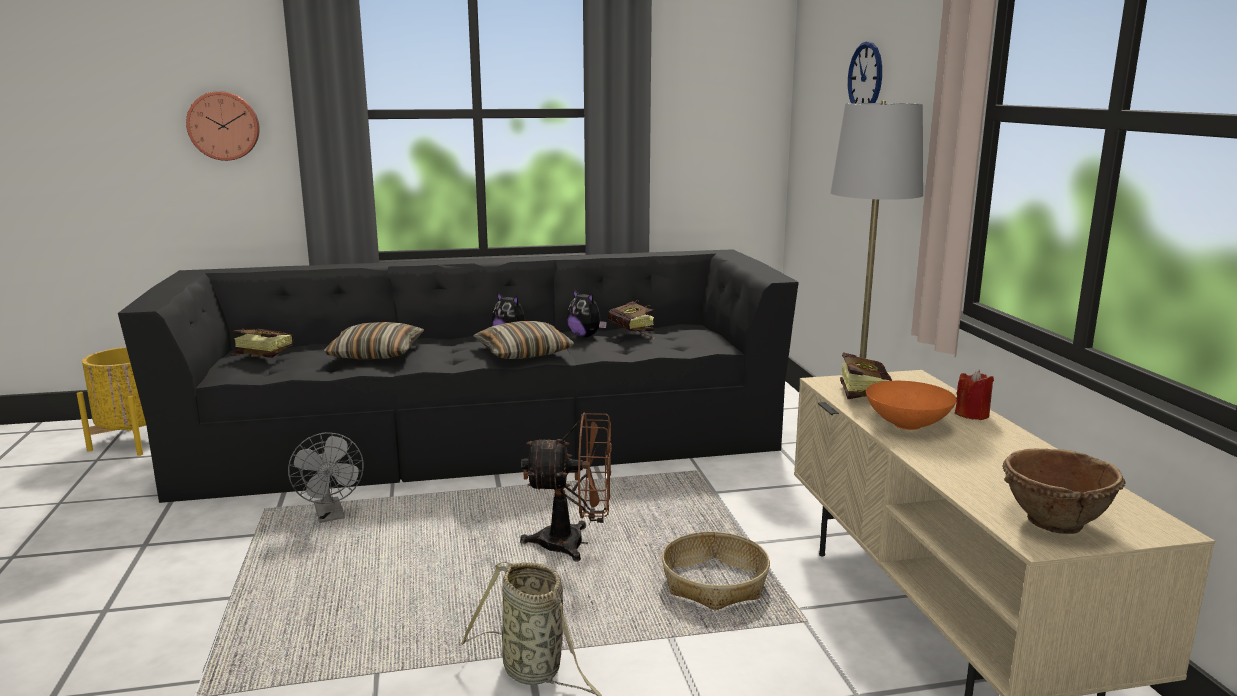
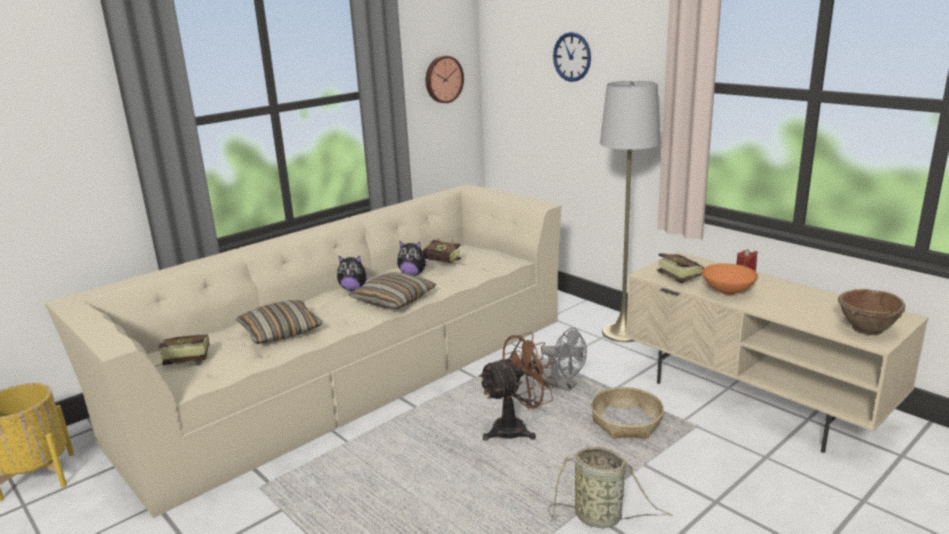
camera: 30 degrees left, 5 degrees up
(224, 126) = (52, 154): wall clock -> wall clock (443, 79)
(331, 516) = (321, 472): grey fan -> grey fan (565, 385)
(484, 436) = (351, 371): black sofa -> beige sofa

